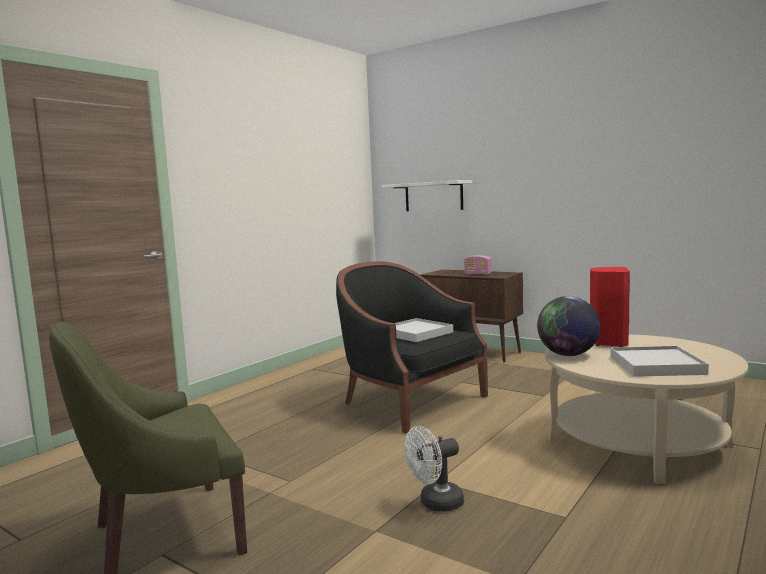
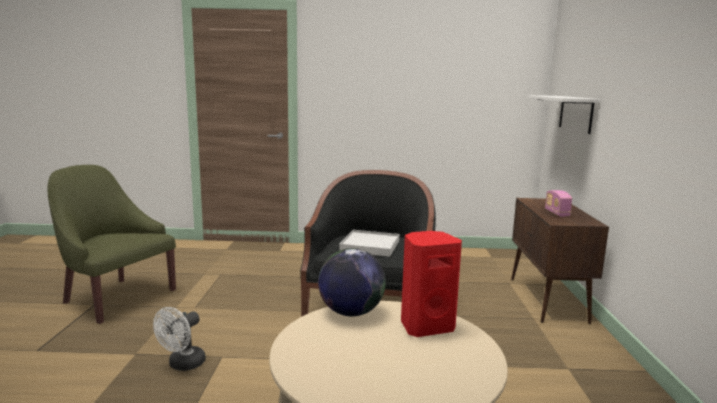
camera: 55 degrees right, 5 degrees up
(435, 504) = (183, 365): white fan -> white fan turned 90 degrees counterclockwise
(656, 365) = (346, 362): white tray -> none

